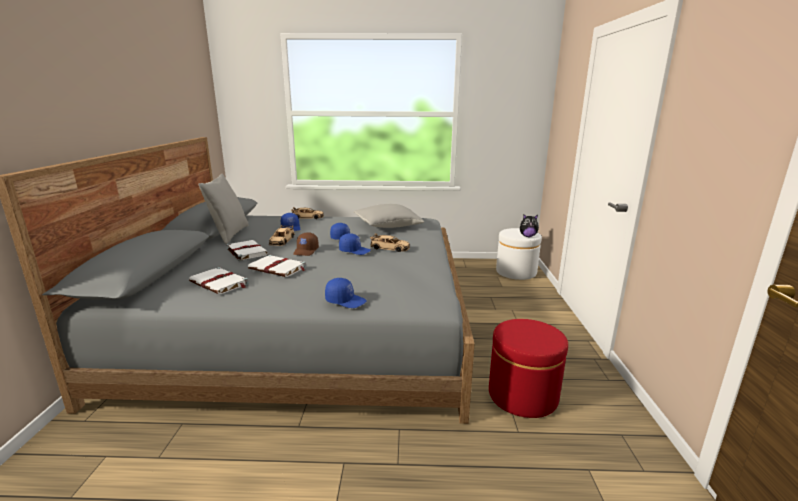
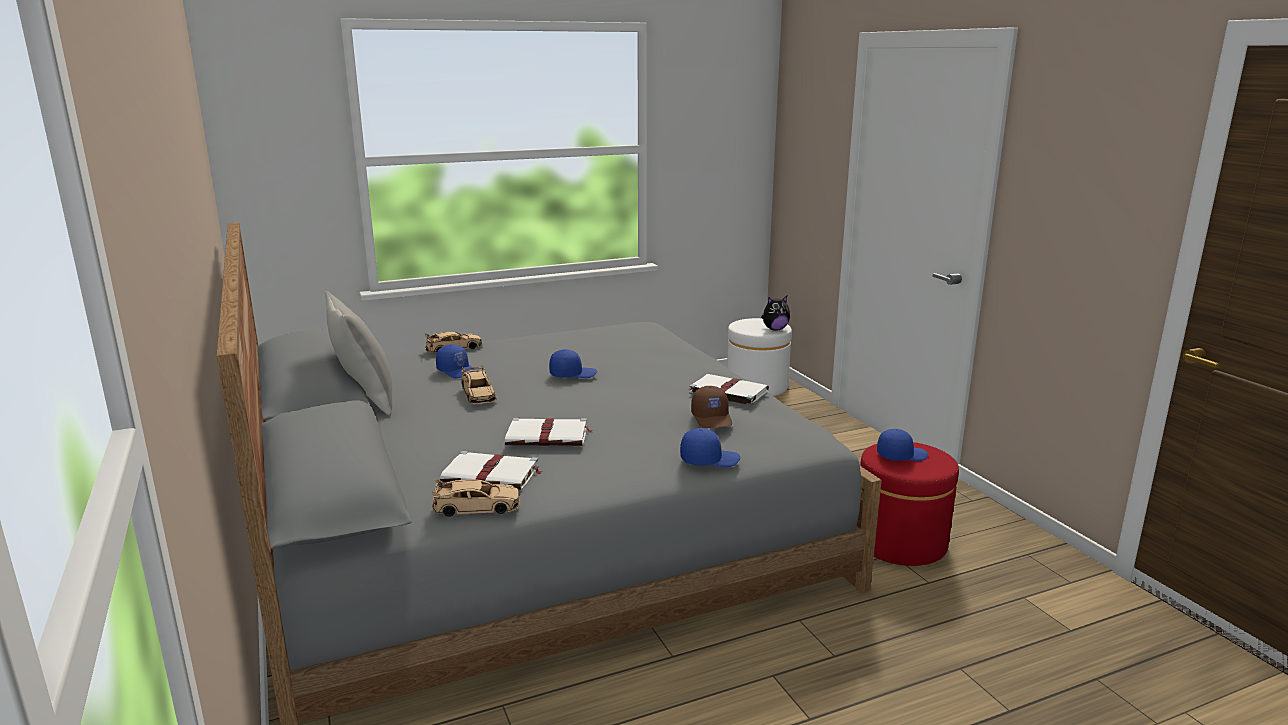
camera: 25 degrees left, 0 degrees up
(246, 251) = (451, 421): white book -> white book (727, 392)
(306, 251) = (548, 403): brown cap -> brown cap (712, 418)
(354, 250) = (619, 390): blue cap -> blue cap (901, 455)
(387, 225) = (604, 343): grey pillow -> none
(389, 248) = (660, 378): beige toy car -> beige toy car (476, 507)

